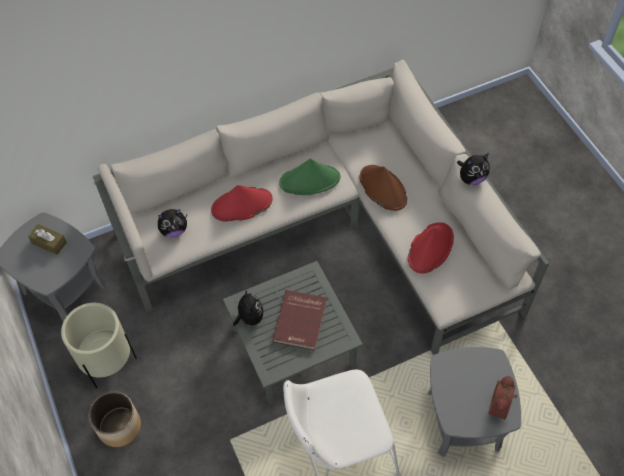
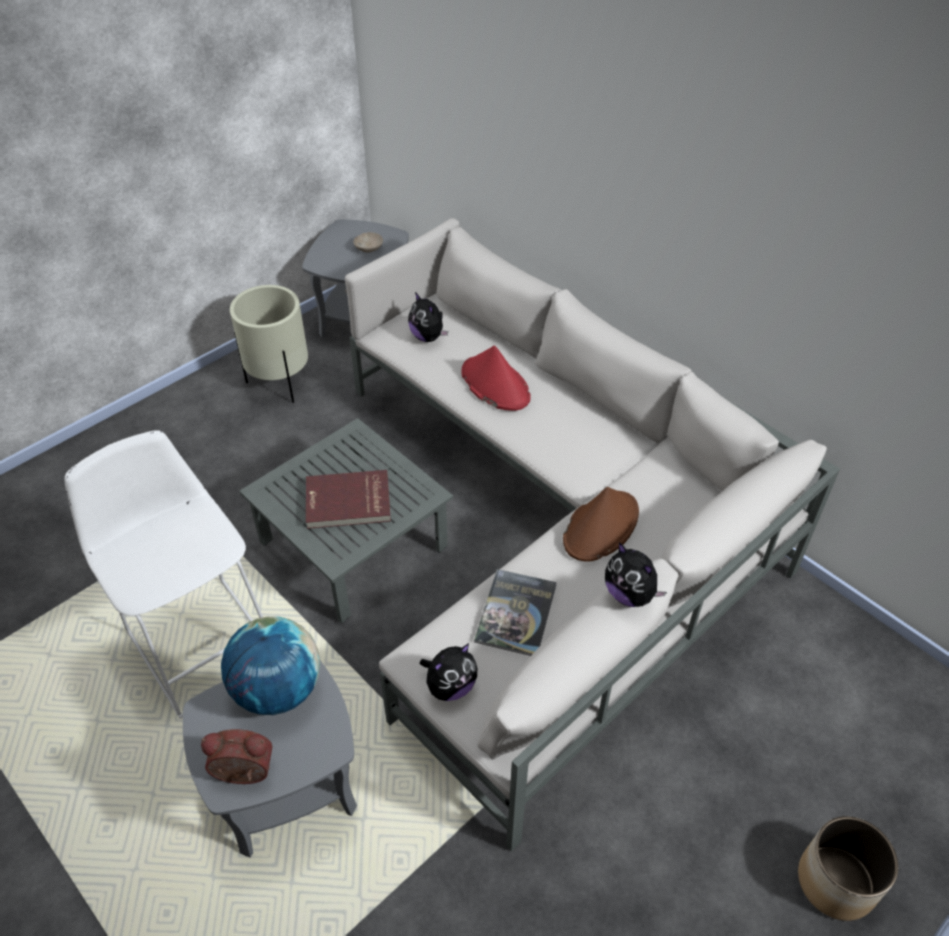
camera: 70 degrees right, 10 degrees down
(49, 243) = (369, 249): brown tissue box -> beige bowl
(119, 426) = (203, 415): planter -> planter (836, 882)
(249, 317) = (338, 450): plush toy -> plush toy (450, 686)
(310, 180) = (571, 441): green hat -> none
(430, 248) = (516, 613): red hat -> book
(450, 380) = (278, 689): none -> globe

